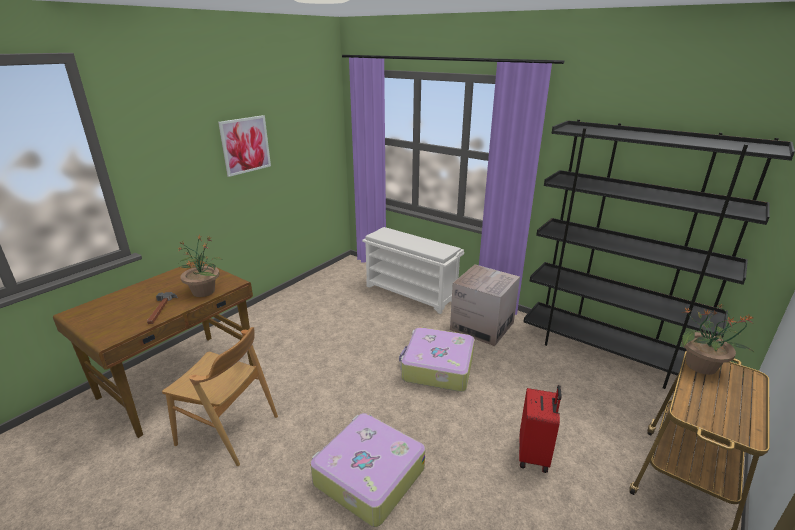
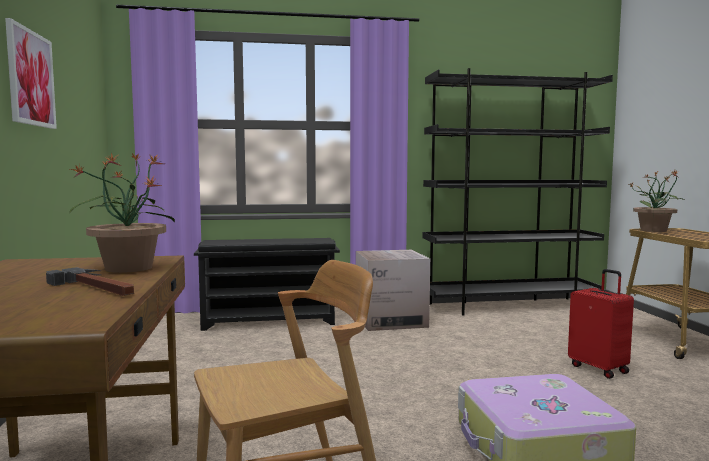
camera: 45 degrees left, 20 degrees down
(411, 293) = (270, 321): white shoe rack -> black shoe rack
(437, 367) = (414, 355): suitcase -> none

